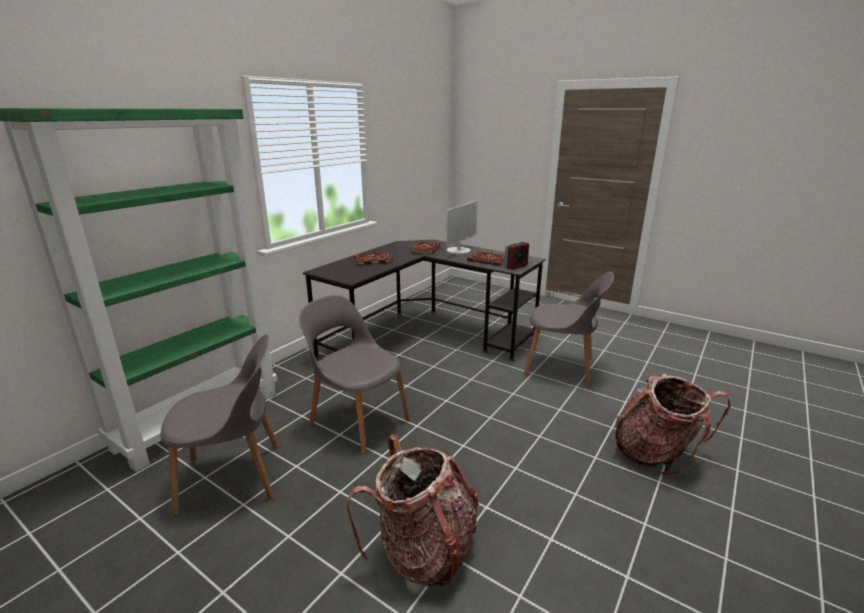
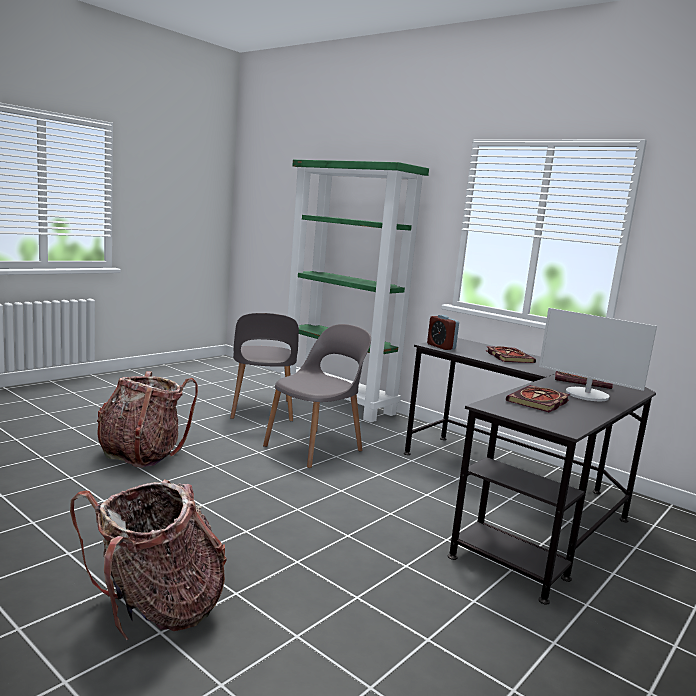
camera: 95 degrees right, 10 degrees down
(515, 266) = (509, 410): alarm clock -> alarm clock (441, 346)
(561, 367) = (425, 601): grey chair -> none

